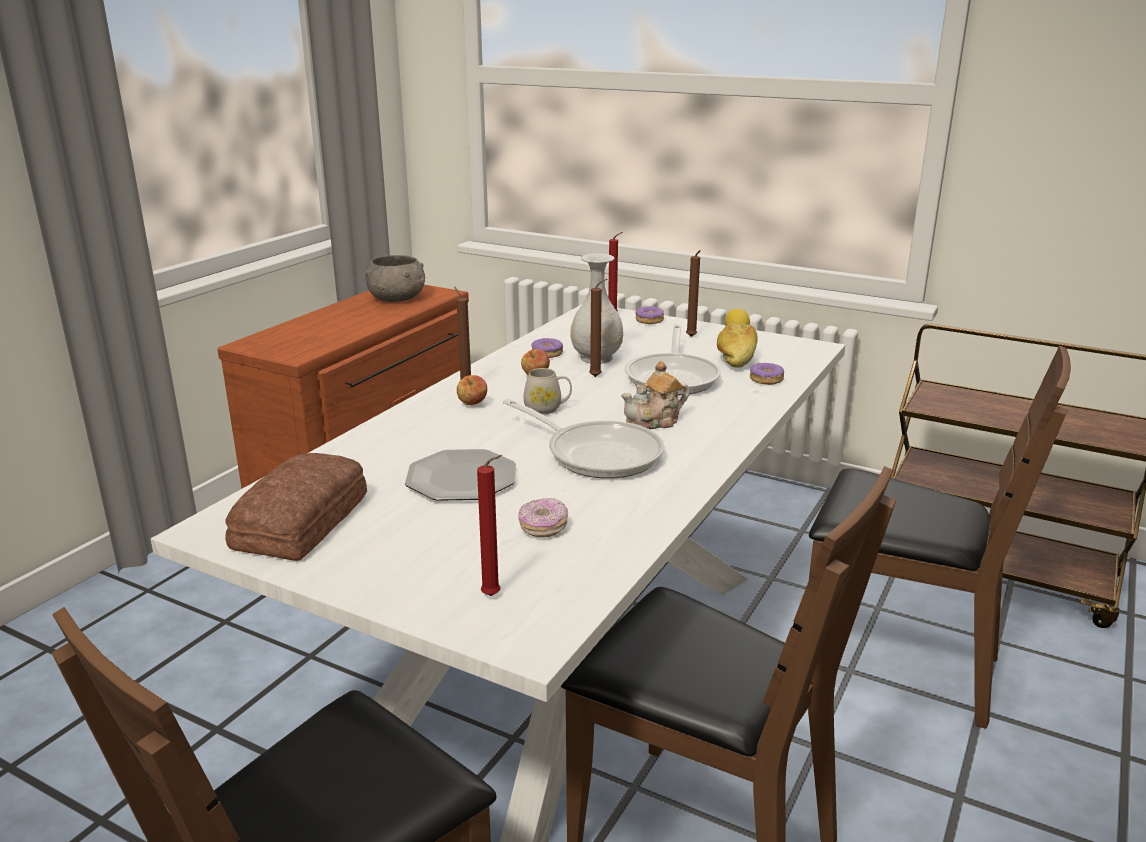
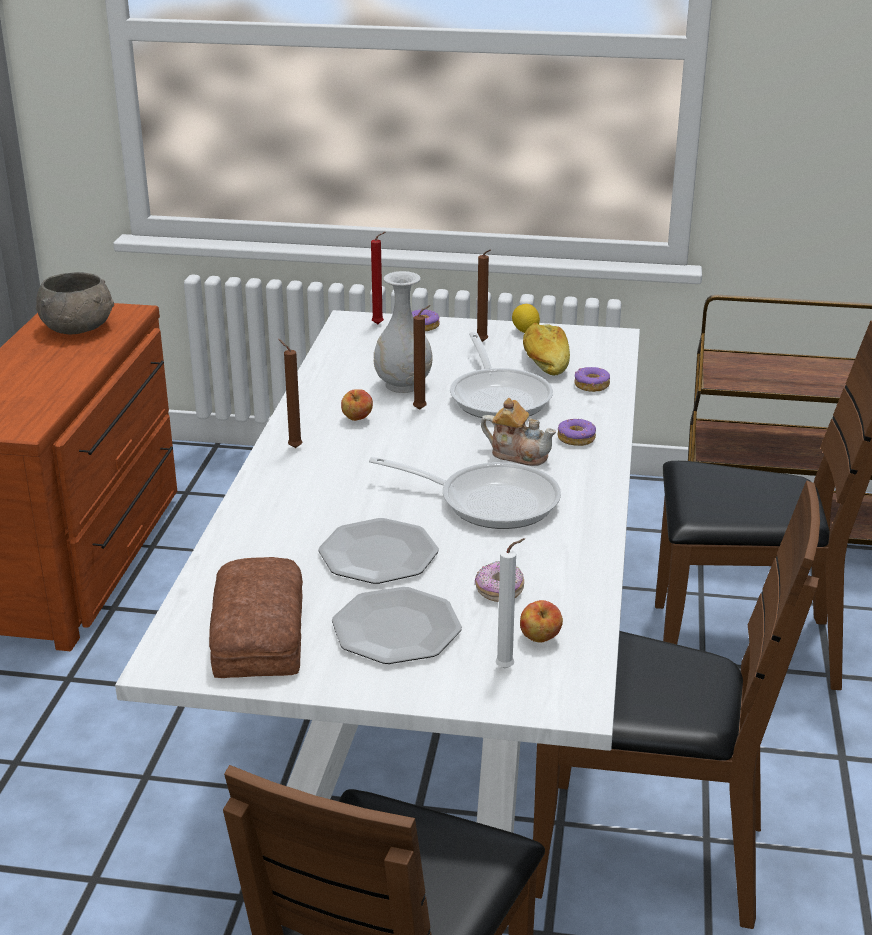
camera: 20 degrees left, 5 degrees up
(422, 541) = (397, 629): none -> plate
(472, 404) = (318, 466): apple -> apple (539, 639)
(494, 596) = (508, 668): red candle -> white candle
(547, 354) = (346, 387): donut -> donut (576, 438)
(547, 409) = (400, 457): white mug -> none
(655, 421) = (518, 454): teapot -> teapot turned 105 degrees counterclockwise

